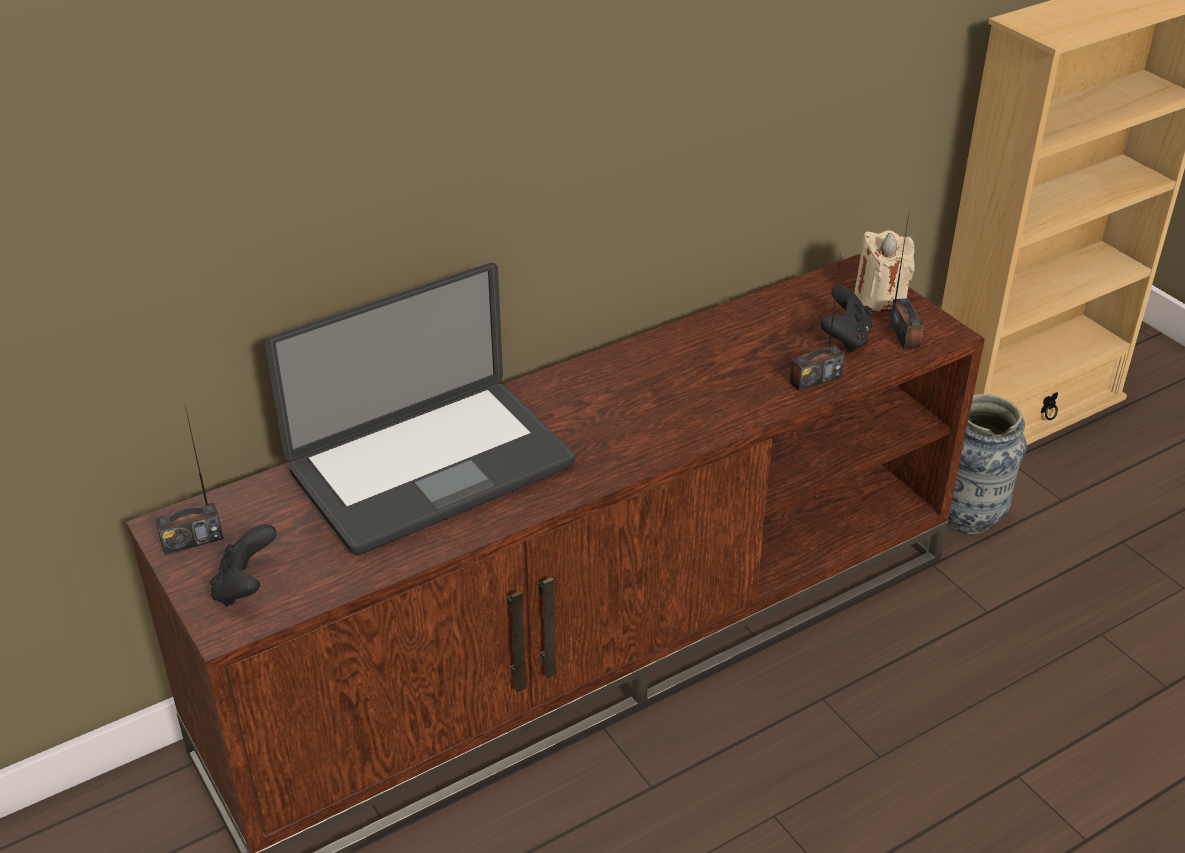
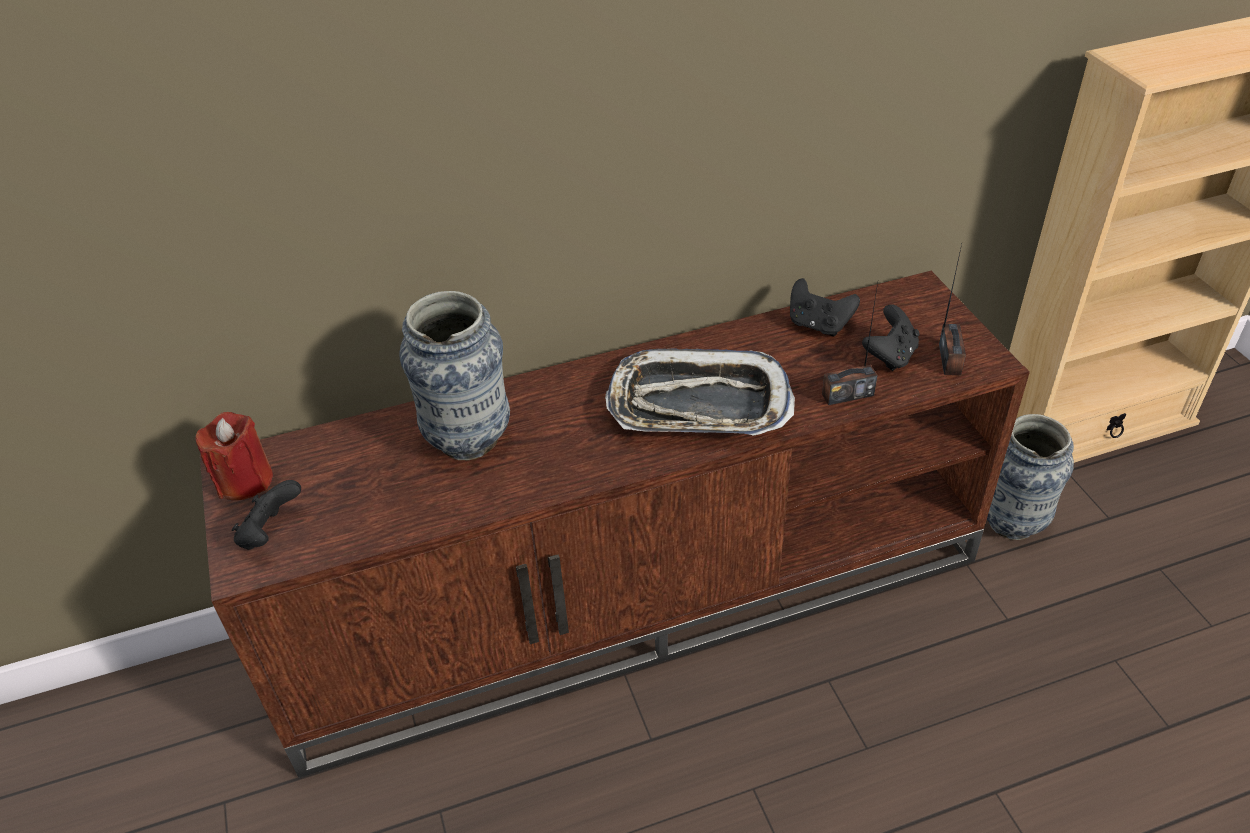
camera: 15 degrees right, 5 degrees up
(192, 540) = (244, 480): radio -> red candle
(432, 469) = (468, 440): laptop -> vase
(666, 406) = (698, 405): none -> tray
(764, 317) = (818, 325): none -> black game controller
(880, 297) = (937, 318): beige candle -> none

